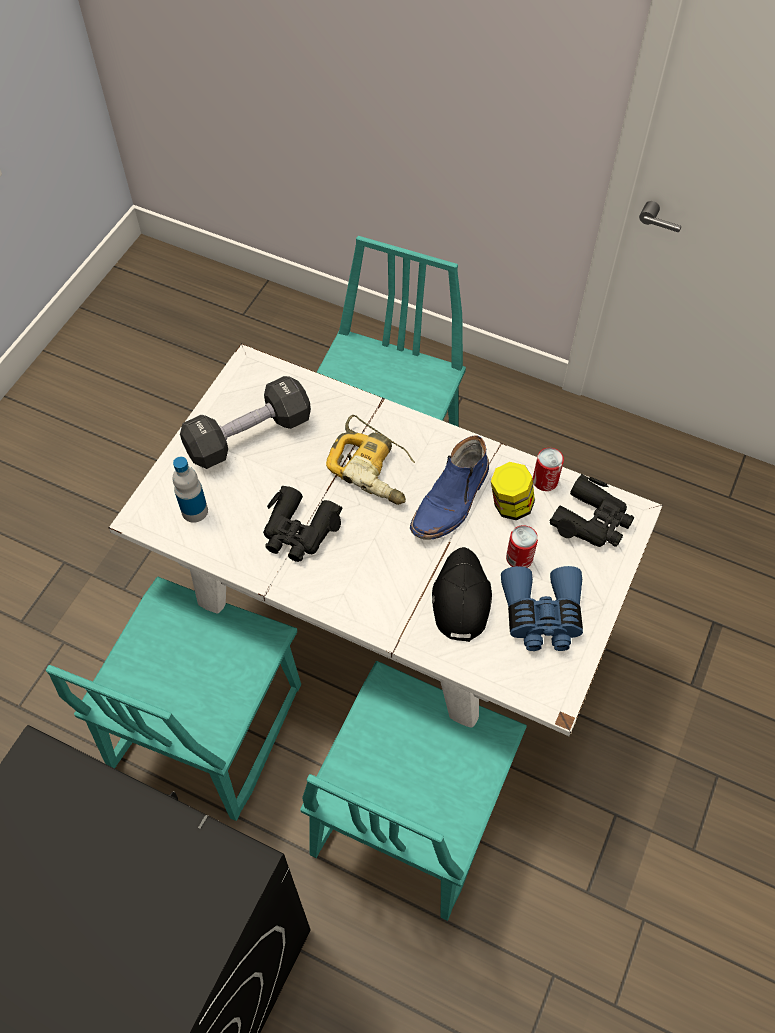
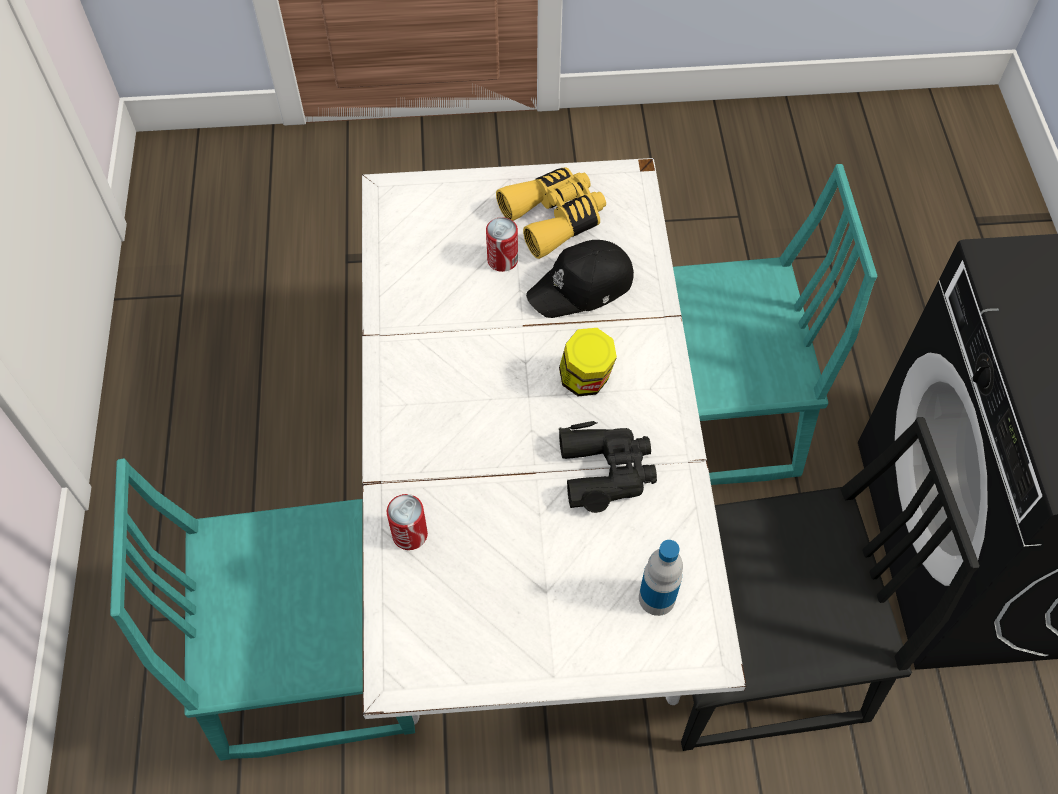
camera: 120 degrees left, 0 degrees up
(205, 725) = (755, 654): turquoise chair -> black chair
(249, 435) = (511, 604): black dumbbell -> none
(374, 467) = (473, 440): power drill -> none
(451, 501) = (470, 346): blue boot -> none
(510, 505) = (442, 293): jar -> jar (585, 380)
(542, 615) = (554, 218): blue binoculars -> yellow binoculars
(545, 481) = (391, 276): can -> can (410, 534)
(592, 520) = (417, 220): black binoculars -> none

